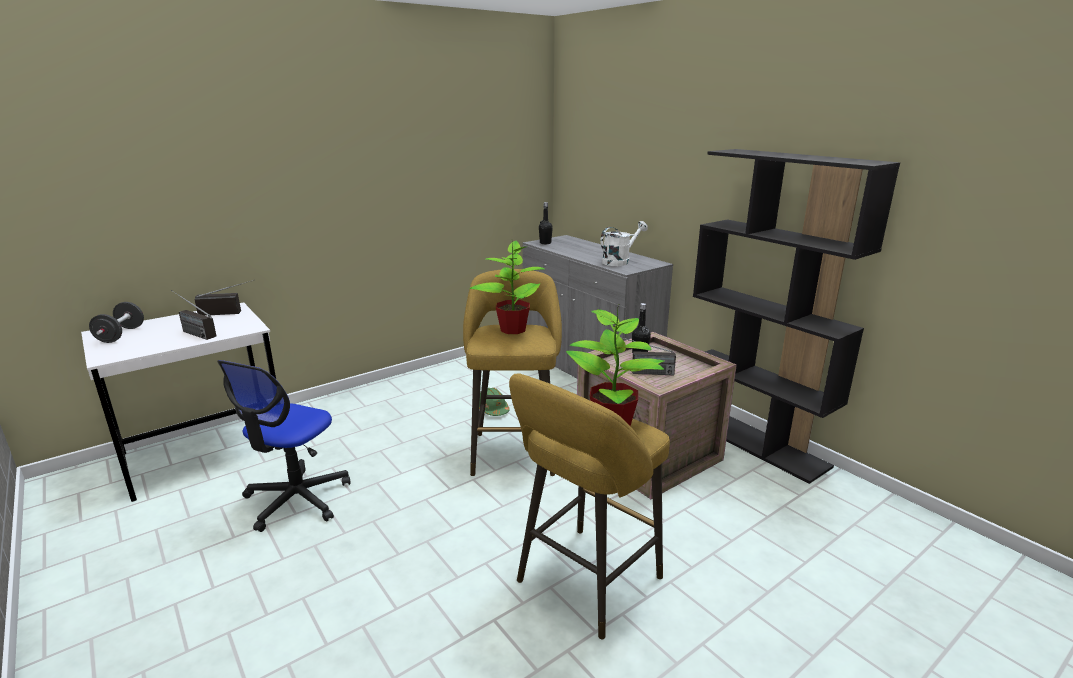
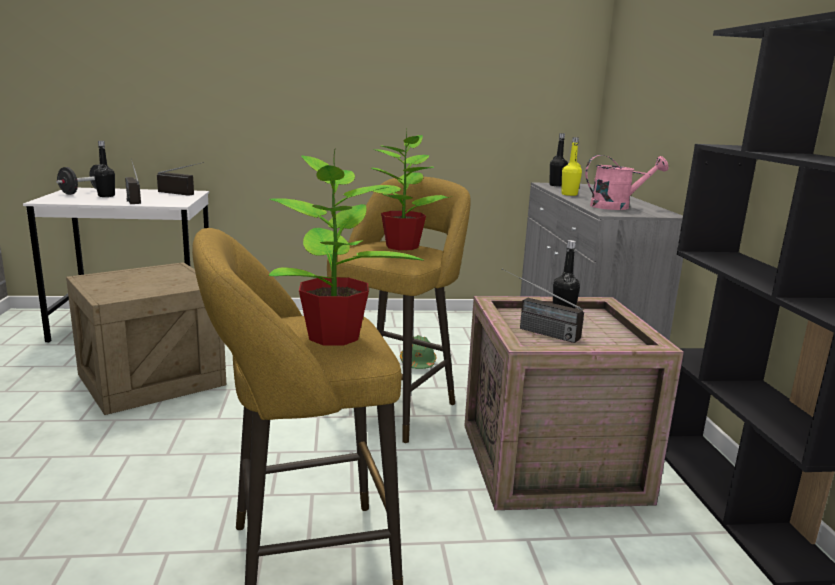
camera: 30 degrees right, 5 degrees down
(156, 334) = (106, 196): none -> black bottle
(297, 499) = (150, 380): office chair -> crate
(571, 253) = (569, 194): none -> yellow bottle
(619, 261) = (617, 206): white watering can -> pink watering can

